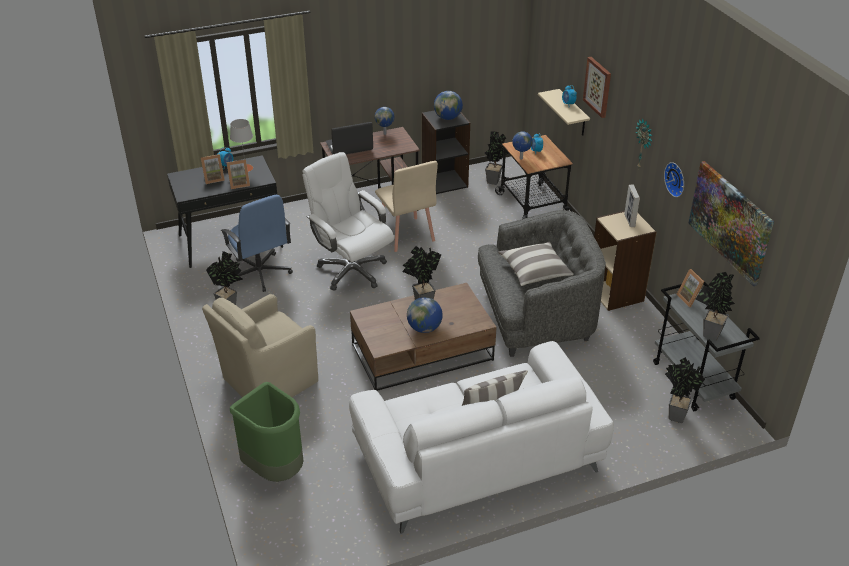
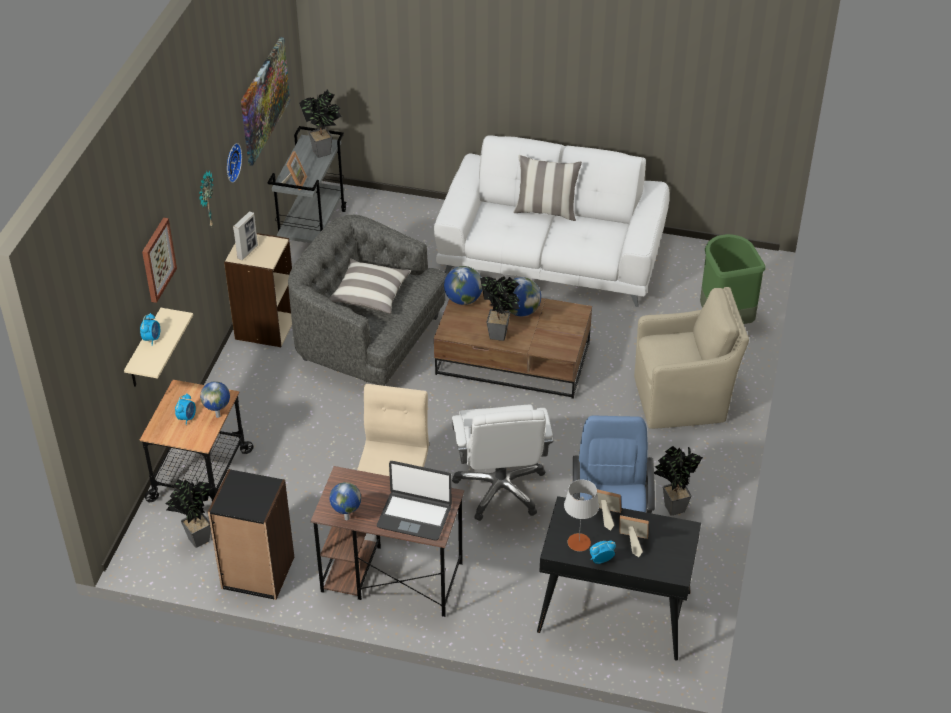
camera: 145 degrees left, 5 degrees up
(448, 118) = (245, 492): globe -> globe (463, 300)
(674, 415) = (363, 215): potted plant -> none

